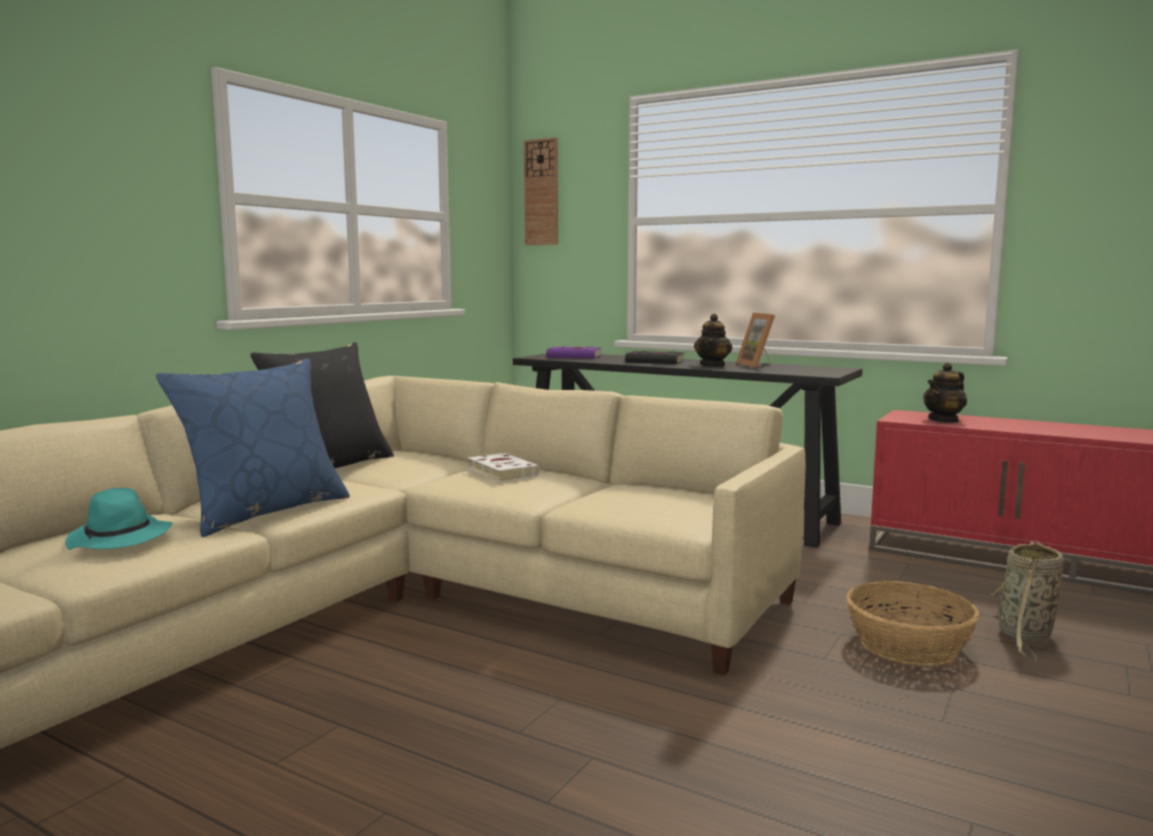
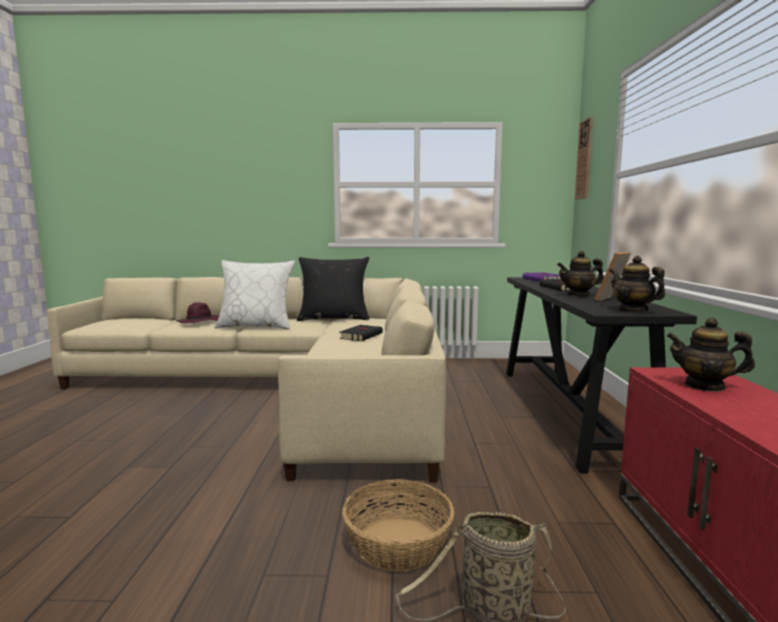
camera: 60 degrees right, 0 degrees up
(120, 539) = (199, 322): turquoise hat -> purple hat
(264, 511) = (256, 326): blue pillow -> white pillow
(501, 472) = (361, 336): white book -> black book
(823, 370) = (633, 310): none -> teapot

